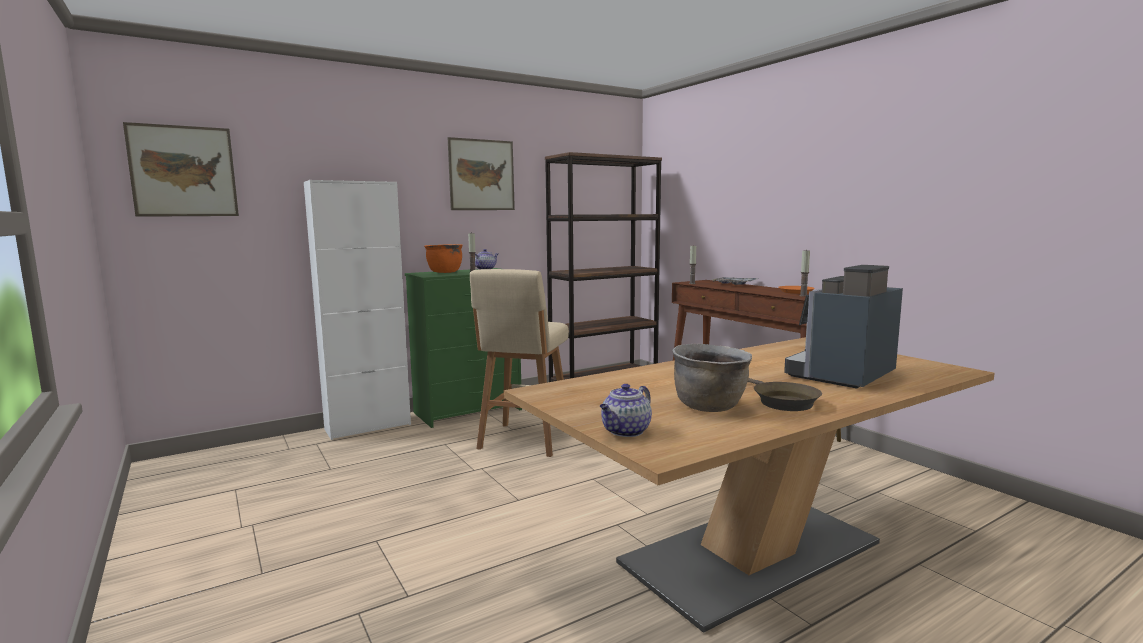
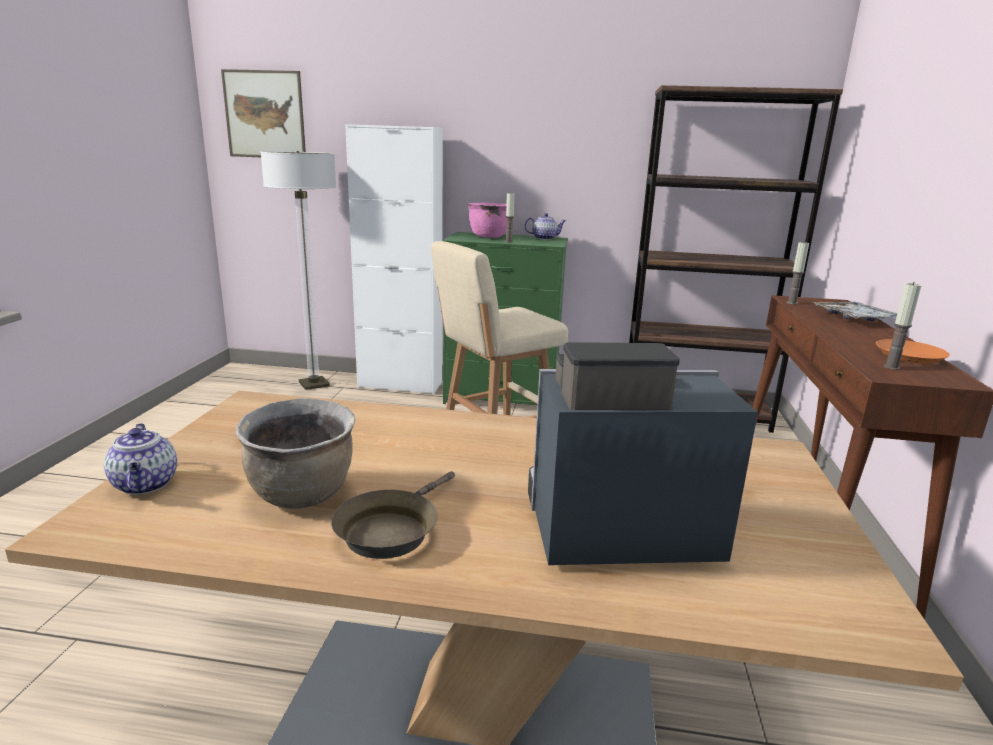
camera: 40 degrees right, 10 degrees up
(280, 450) = (314, 384): none -> floor lamp
(444, 272) = (488, 236): orange cooking pot -> pink cooking pot
(481, 175) = (562, 117): picture -> none
(626, 431) = (146, 485): teapot -> teapot turned 105 degrees counterclockwise

